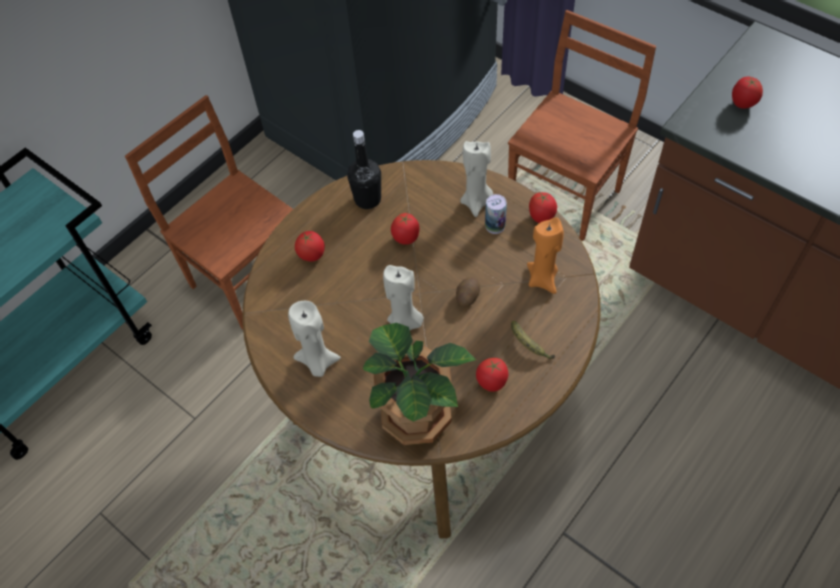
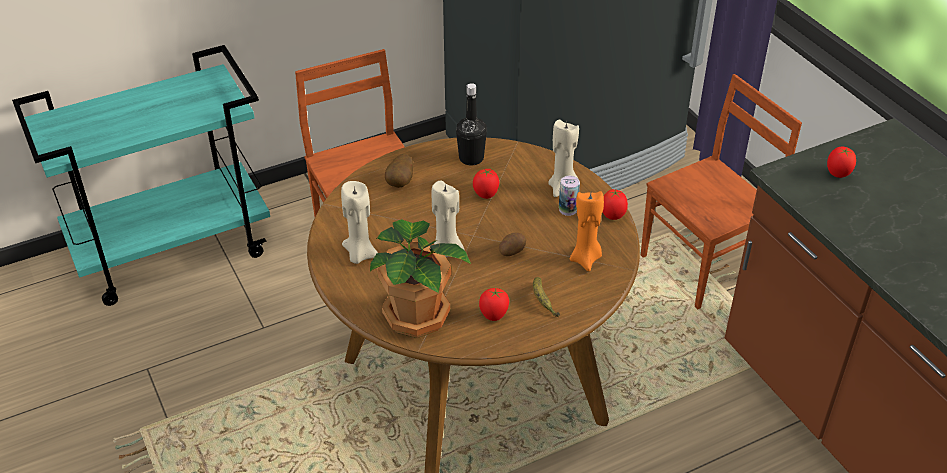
camera: 20 degrees right, 15 degrees down
(312, 256) = (401, 182): tomato -> potato

